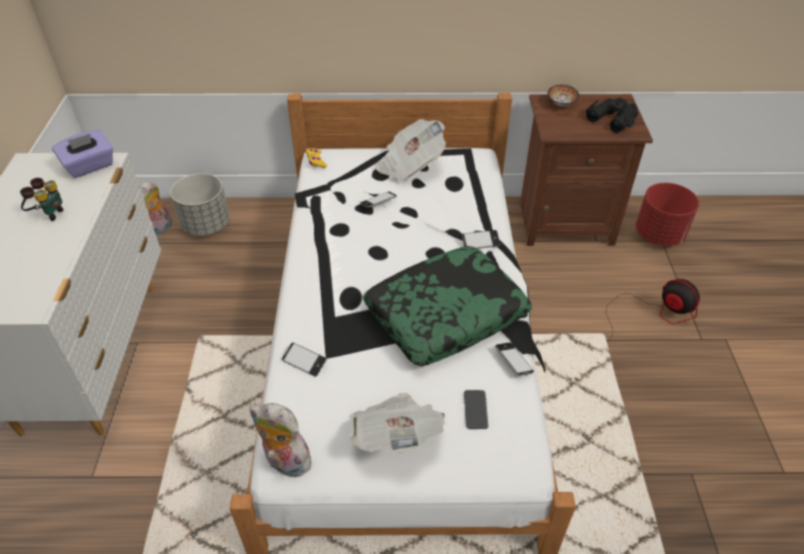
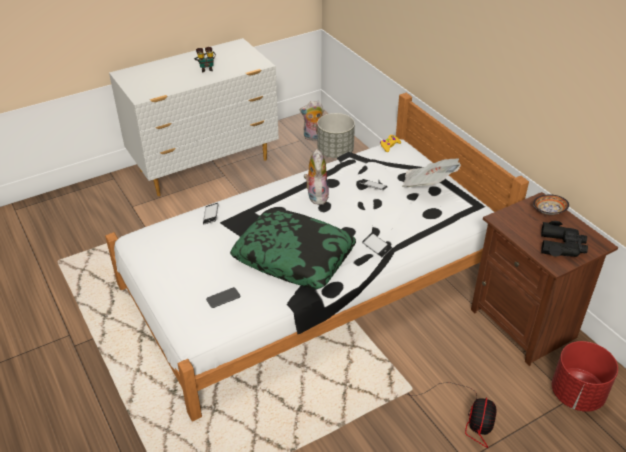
camera: 60 degrees right, 5 degrees down
(90, 166) = (252, 61): purple tissue box -> none
(285, 462) = (139, 238): plush toy -> plush toy (316, 196)
(396, 435) = (182, 272): newspaper -> none
(513, 361) = (275, 301): phone -> none

